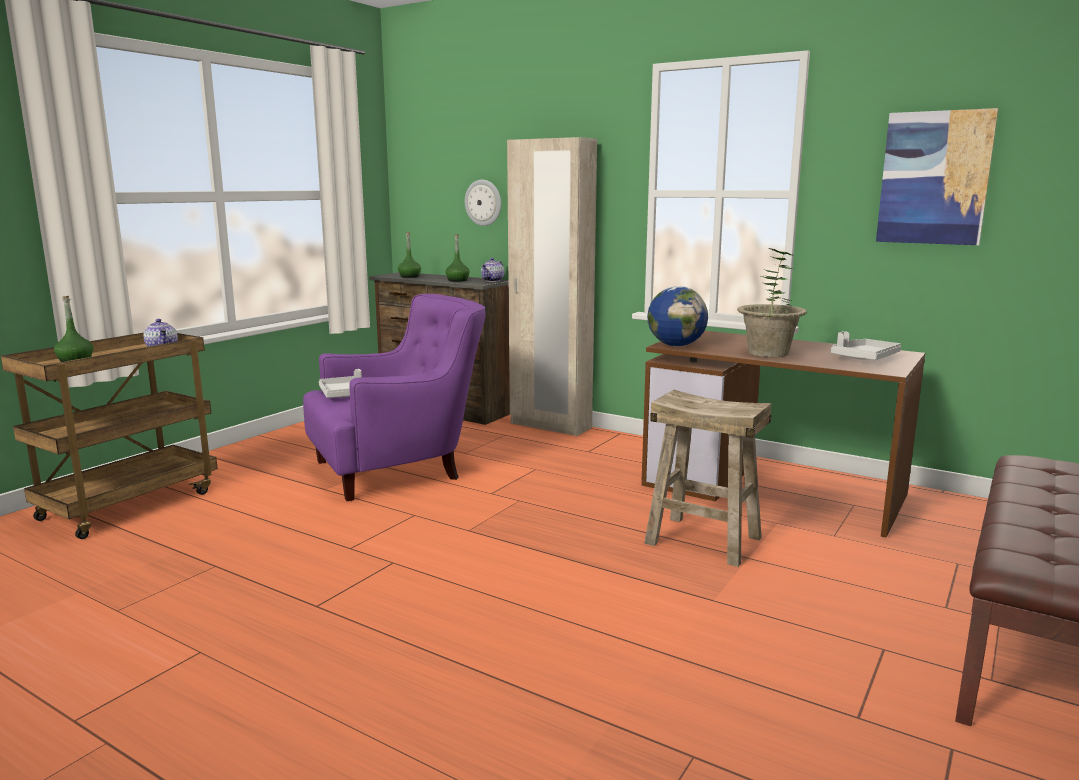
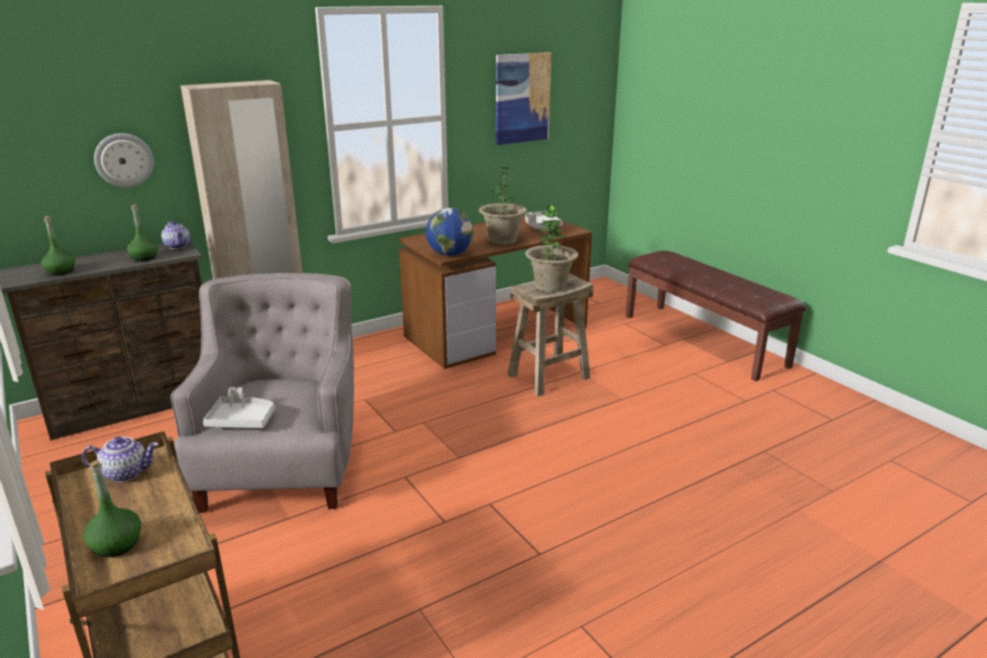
camera: 65 degrees left, 10 degrees up
(400, 469) = (284, 464): purple armchair -> grey armchair
(709, 404) = (550, 286): none -> potted plant

